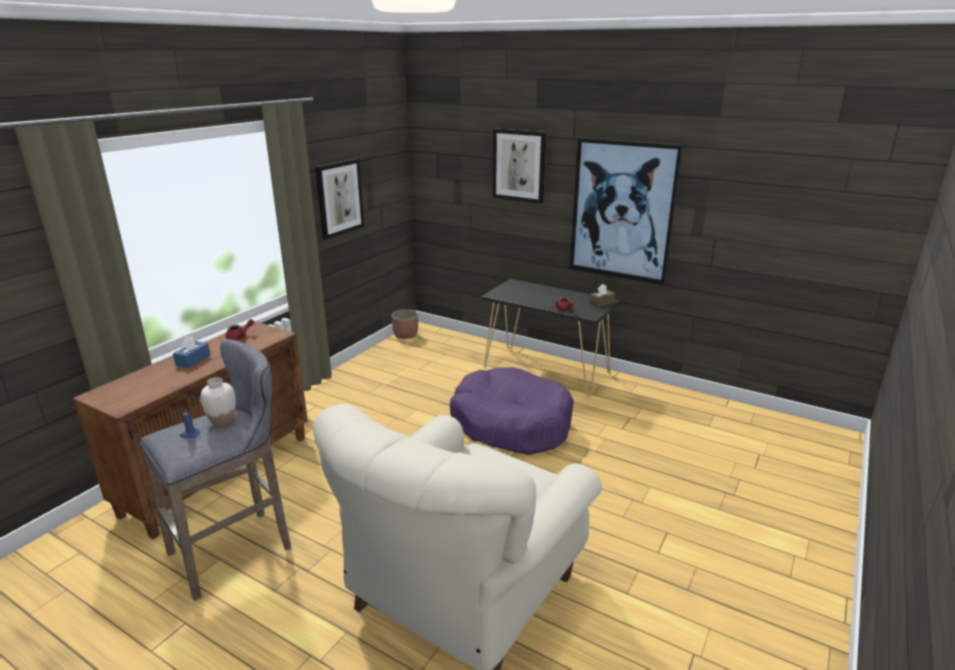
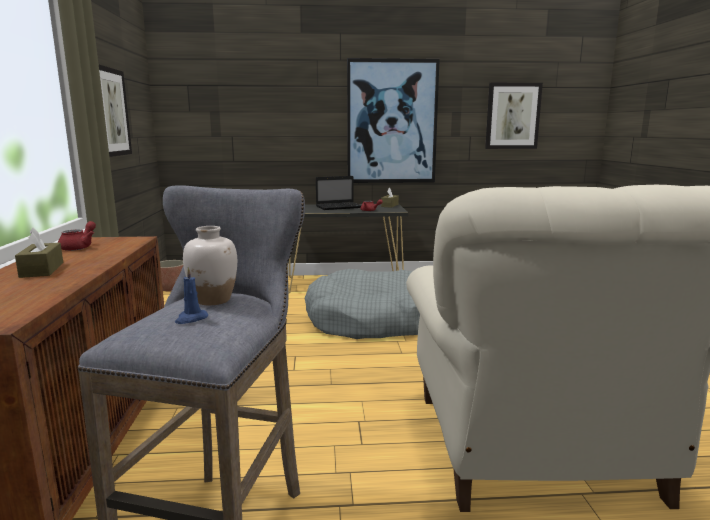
camera: 35 degrees left, 10 degrees down
(193, 360) = (42, 270): blue tissue box -> brown tissue box
(511, 424) = (370, 320): purple dog bed -> grey dog bed
(519, 165) = (287, 89): picture -> picture (512, 116)
(548, 295) = (340, 207): none -> laptop

